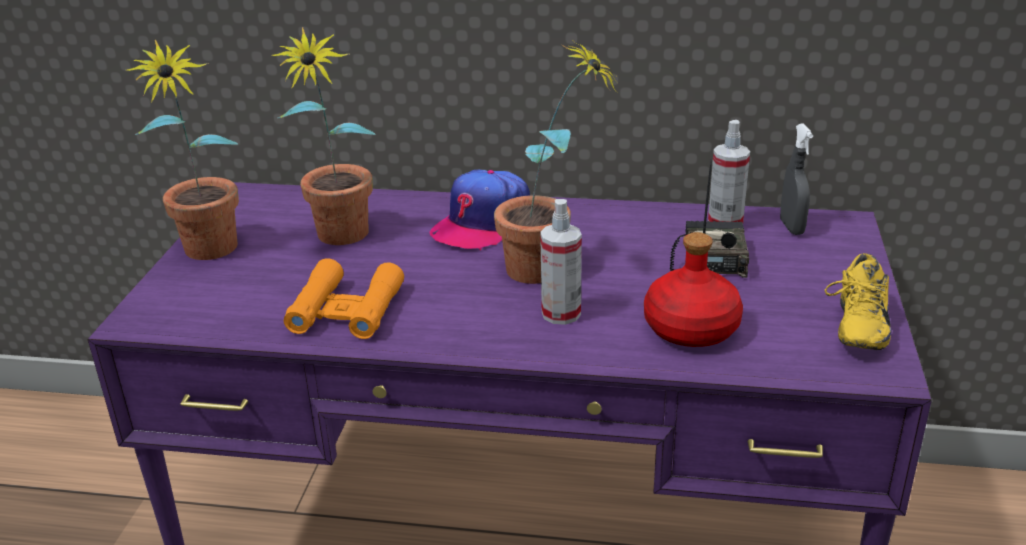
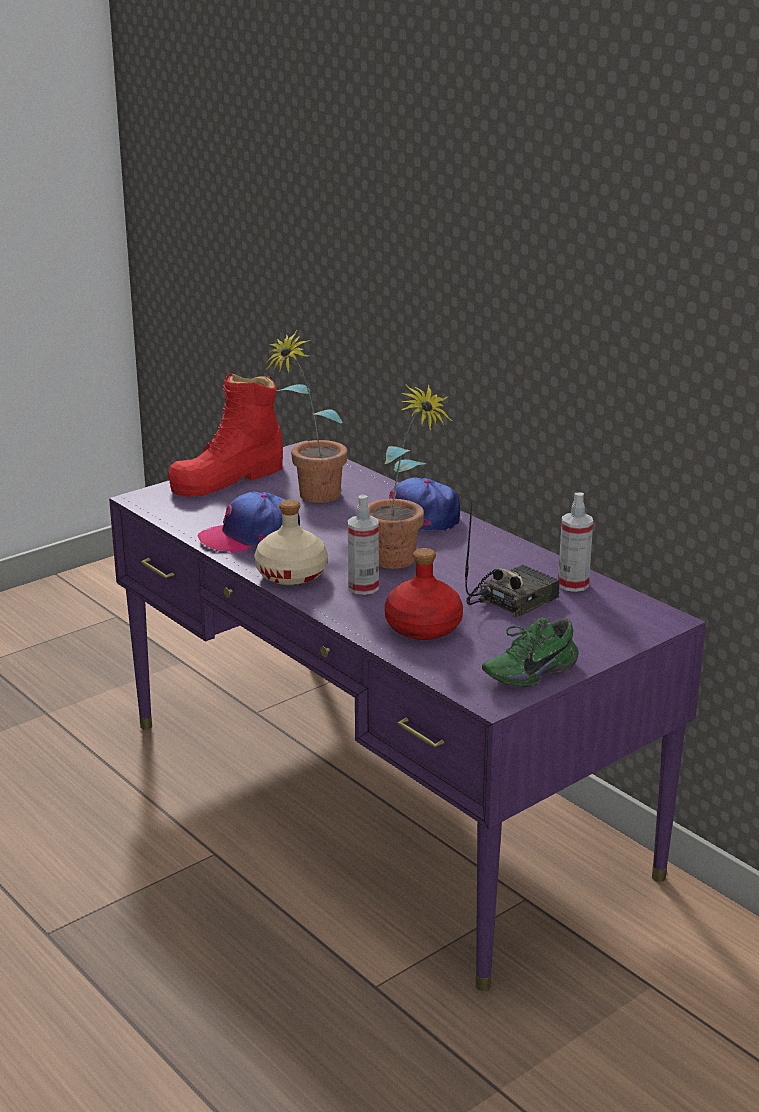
camera: 40 degrees right, 5 degrees down
(209, 255) = (228, 479): potted plant -> red boot
(346, 310) = (251, 536): orange binoculars -> cap
(465, 333) = (292, 574): none -> beige bottle
(791, 227) = (617, 605): grey spray bottle -> none
(855, 327) = (528, 672): yellow shoe -> green shoe

